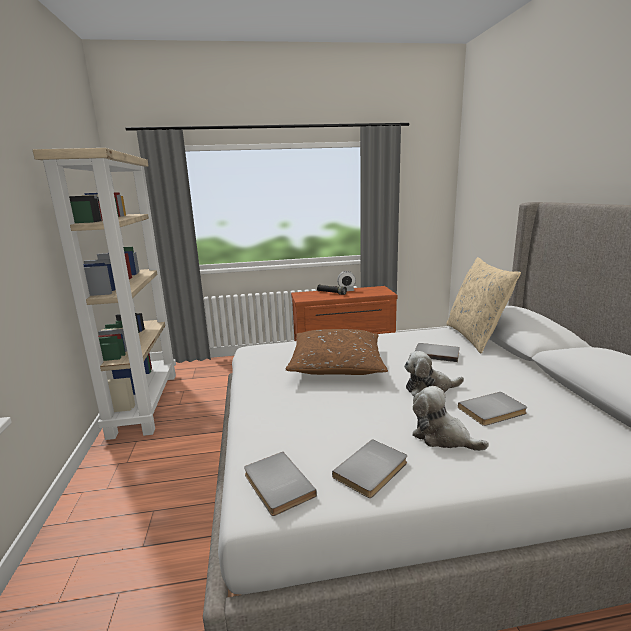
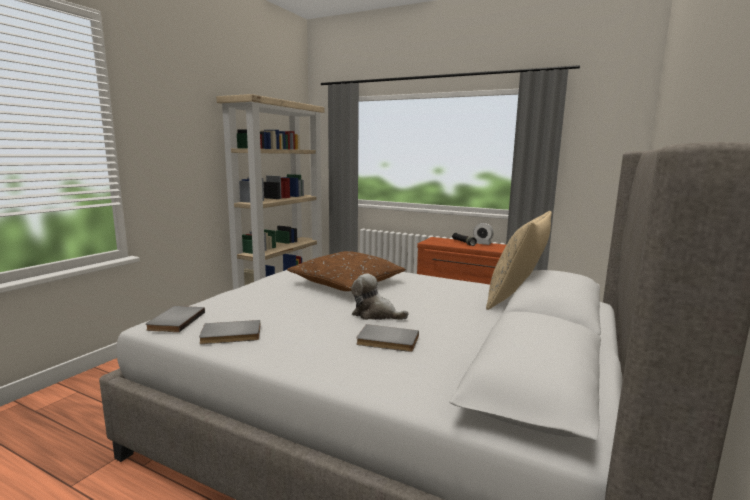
camera: 35 degrees right, 5 degrees down
(437, 353) = (442, 298): grey book -> none
(442, 437) = (311, 338): plush toy -> none

